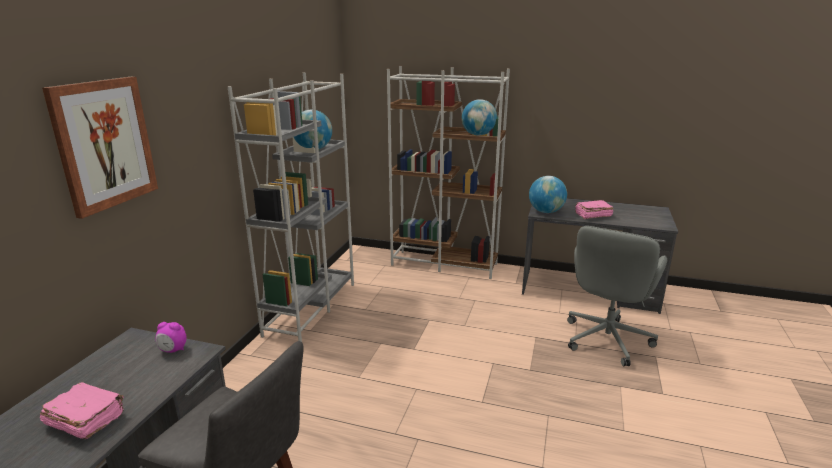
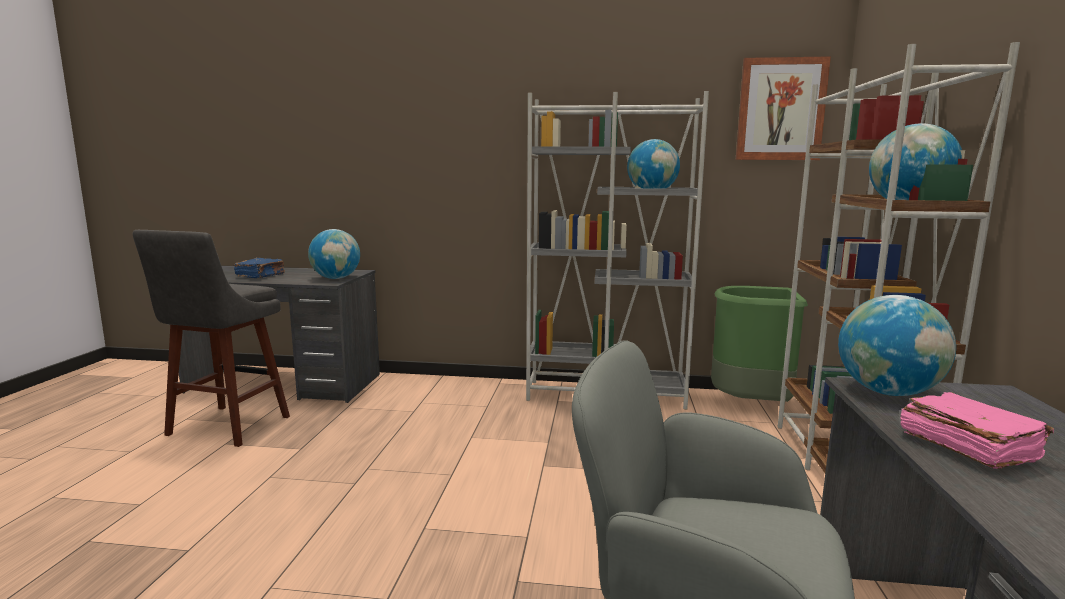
camera: 80 degrees right, 10 degrees down
(86, 420) = (261, 276): pink book -> blue book
(104, 144) = (390, 127): picture -> picture (780, 110)
(173, 350) = (336, 278): alarm clock -> globe
(358, 264) = (751, 404): none -> green trash can

